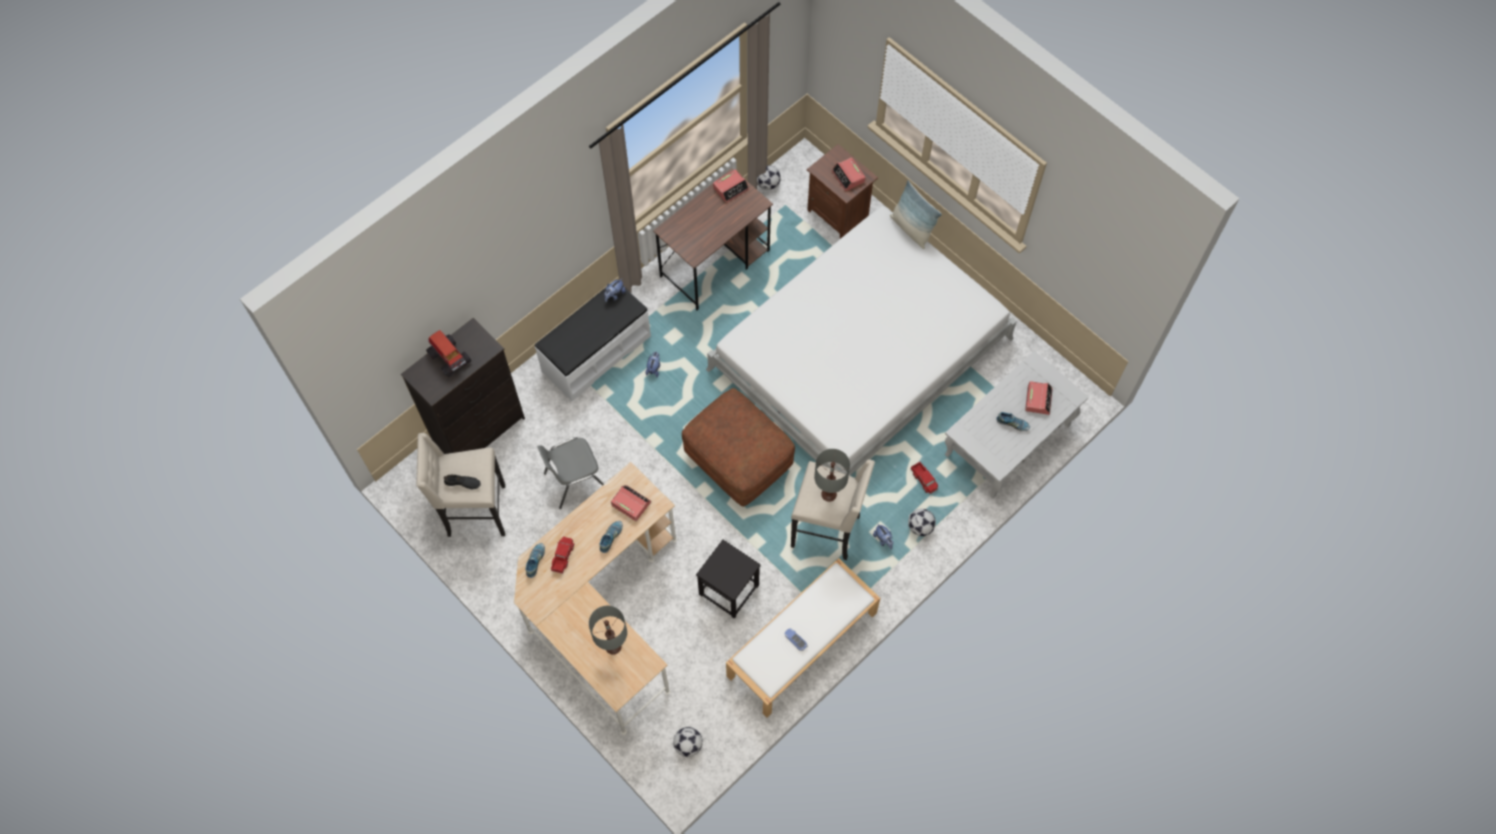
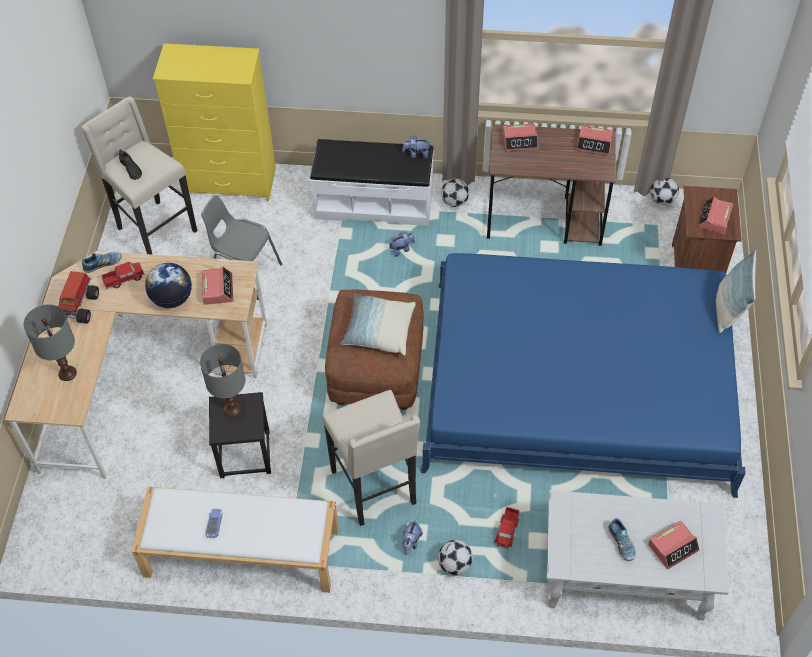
camera: 50 degrees right, 10 degrees down
(449, 357) = (207, 59): toy truck -> toy truck (79, 306)
(480, 430) = (230, 182): black dresser -> yellow dresser
(611, 537) = (172, 298): shoe -> globe
(684, 227) = (520, 141): none -> alarm clock
(688, 745) = (65, 532): football -> football (454, 202)
(742, 433) = (379, 331): none -> pillow
(829, 494) = (369, 427): grey table lamp -> grey table lamp (232, 409)
(860, 354) = (578, 384): white bed -> blue bed

